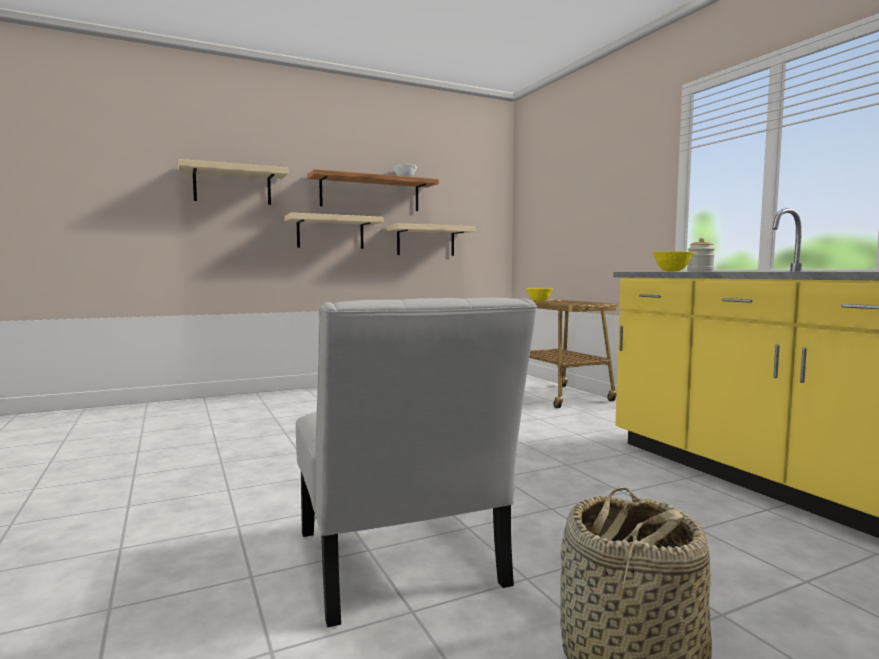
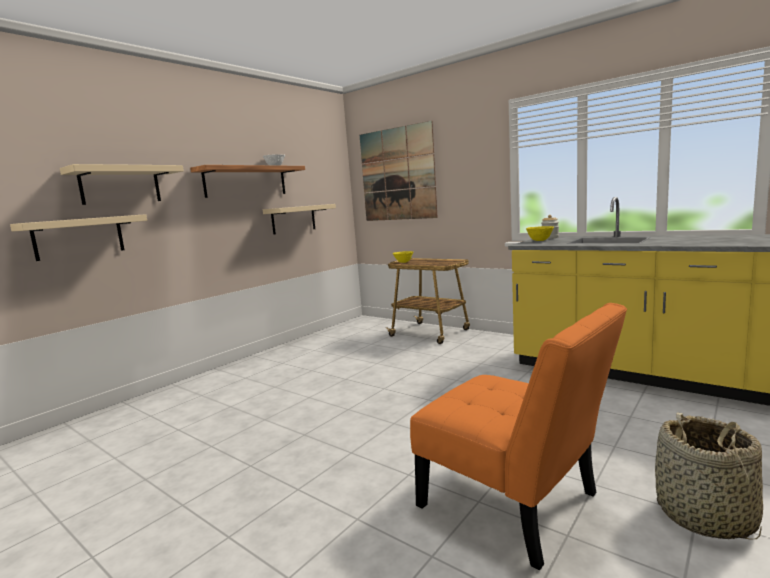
camera: 25 degrees left, 5 degrees up
(330, 232) = (217, 221): beige shelf -> beige shelf (79, 237)
(400, 566) = (516, 505): white chair -> orange chair
(556, 194) = (397, 174): none -> picture

